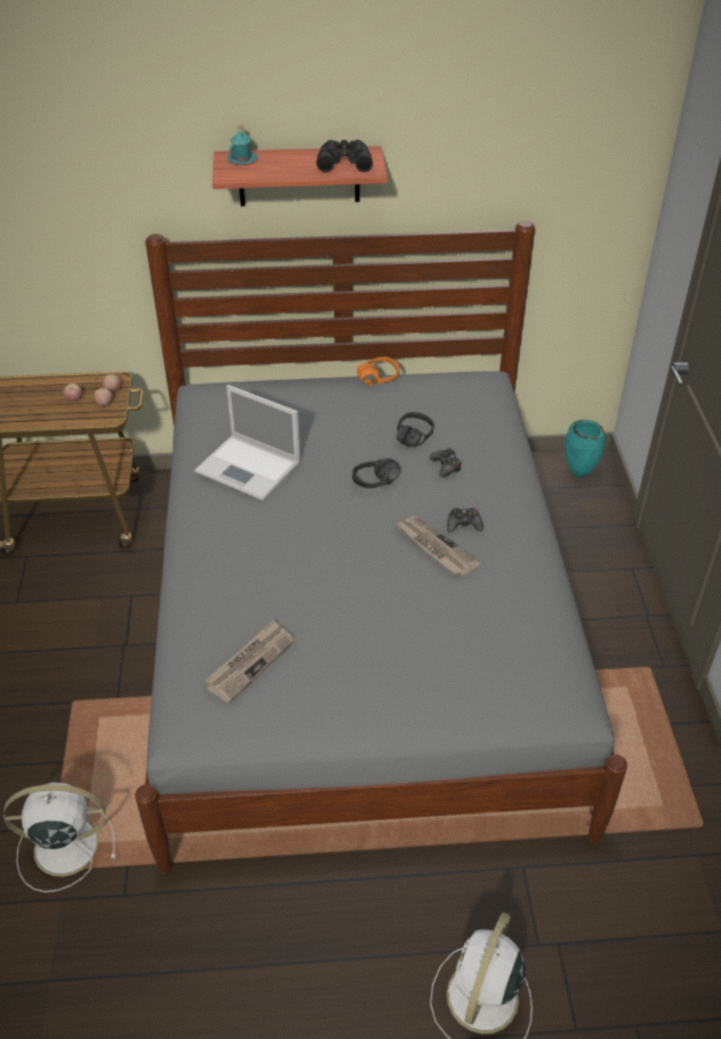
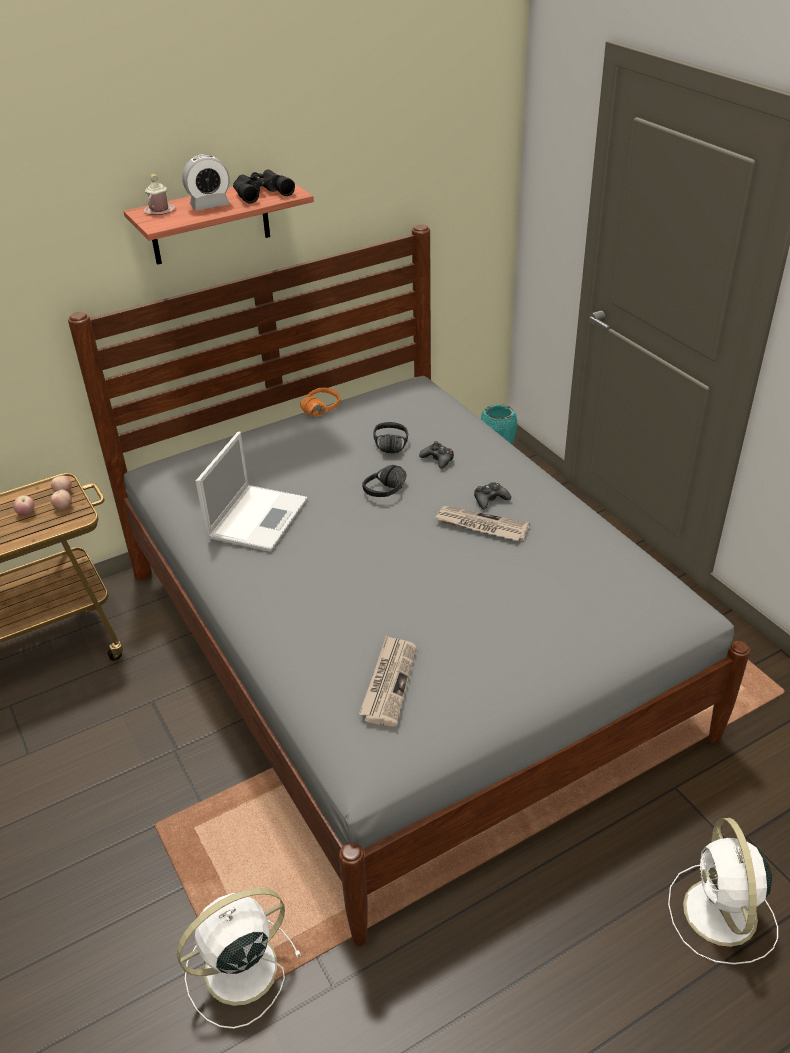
camera: 25 degrees left, 5 degrees down
(242, 159) = (159, 210): turquoise mug -> pink mug
(250, 468) = (258, 517): laptop -> laptop turned 75 degrees counterclockwise
(288, 165) = (210, 205): none -> alarm clock

